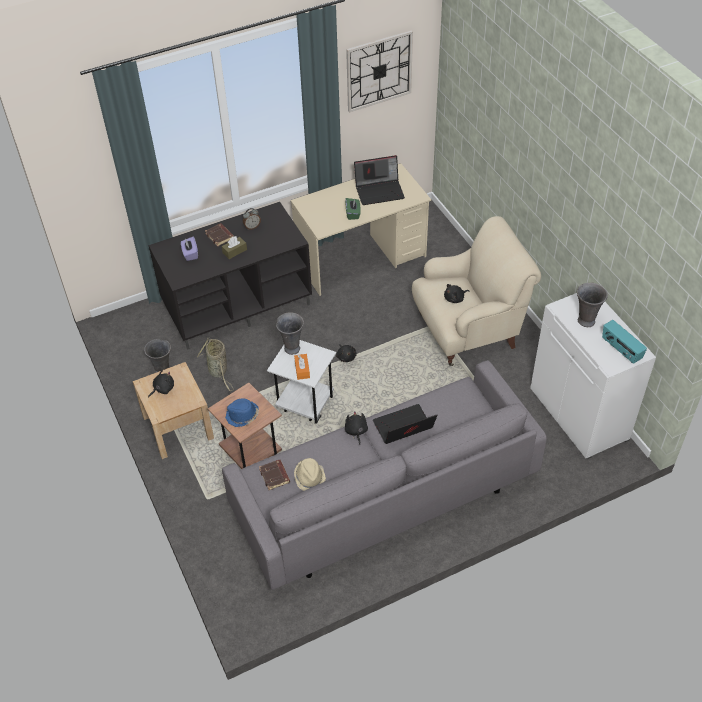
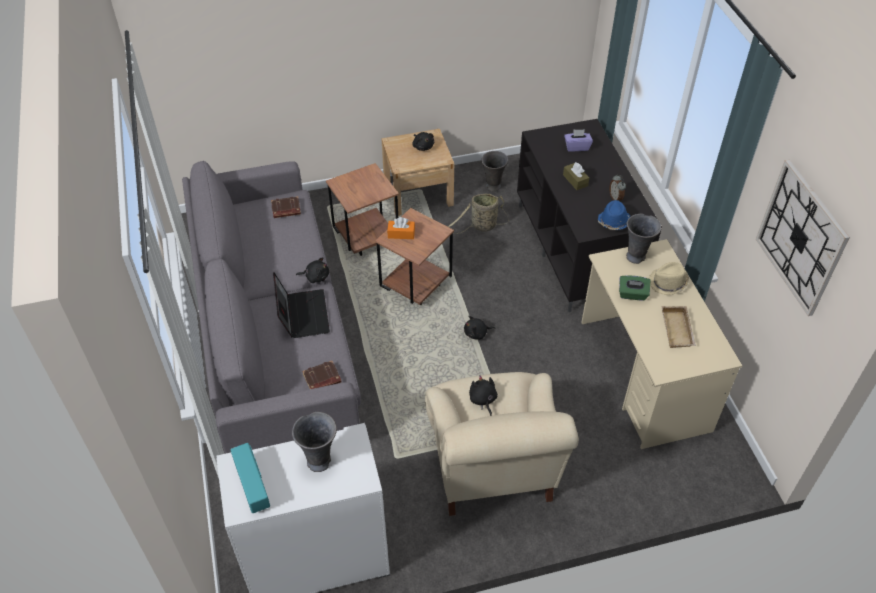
camera: 100 degrees right, 0 degrees up
(220, 236) = (603, 171): brown book -> brown book (322, 379)
(242, 416) = (356, 184): blue hat -> blue hat (613, 222)
(292, 348) = (435, 229): grey vase -> grey vase (636, 257)
(304, 406) = (415, 288): white side table -> brown side table
(310, 477) = (273, 233): beige hat -> beige hat (668, 283)
(380, 191) = (678, 330): laptop -> beige tray
(621, 350) = (253, 487): radio -> radio turned 90 degrees clockwise

